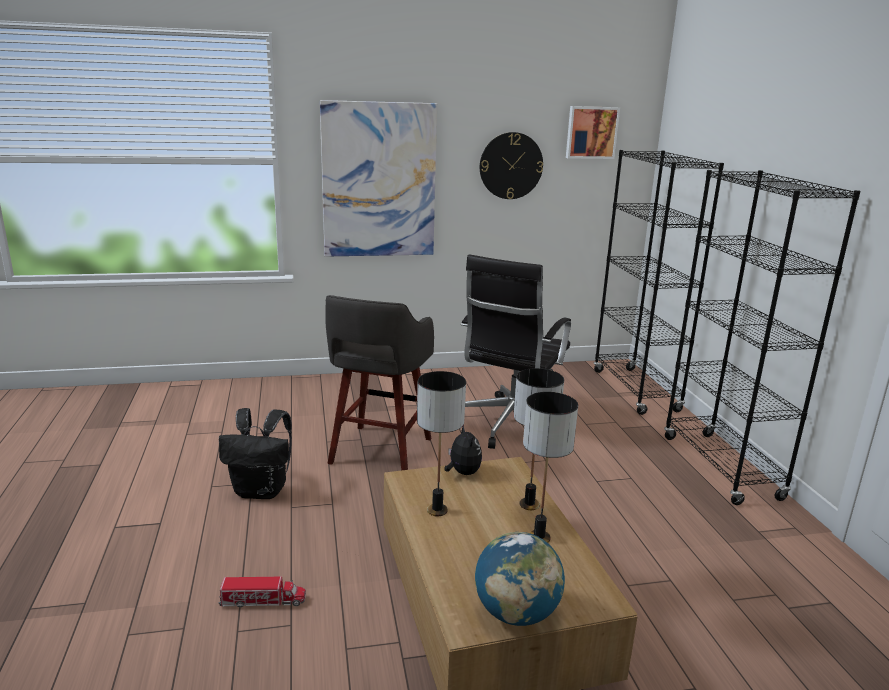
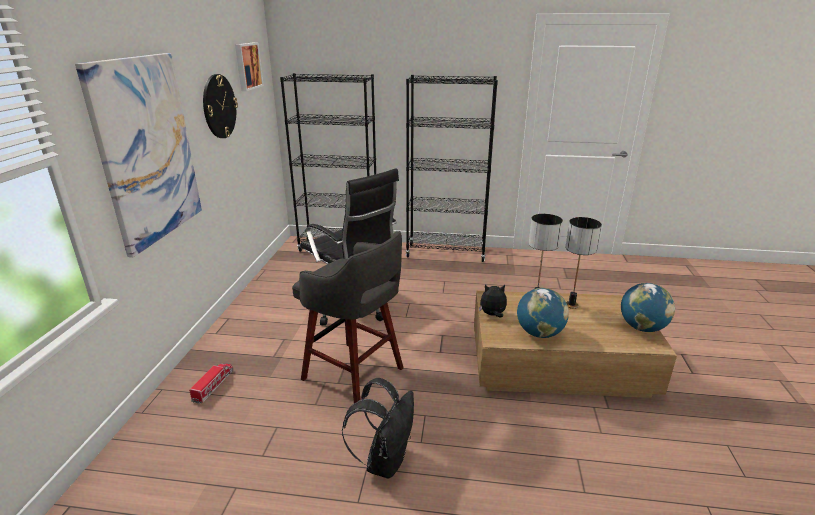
camera: 70 degrees left, 5 degrees up
(263, 601) = (549, 473): toy truck -> toy truck (213, 385)
(438, 510) = (539, 333): table lamp -> globe

